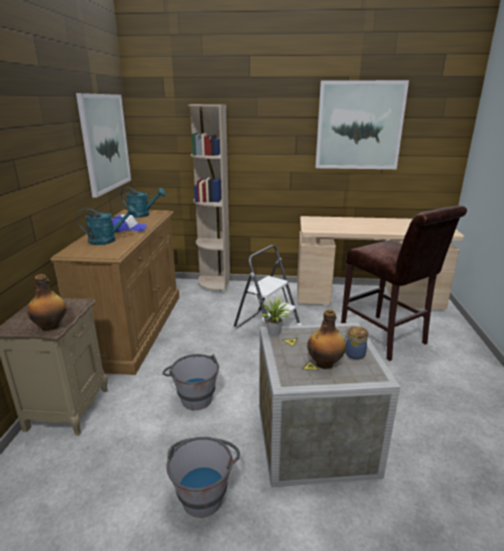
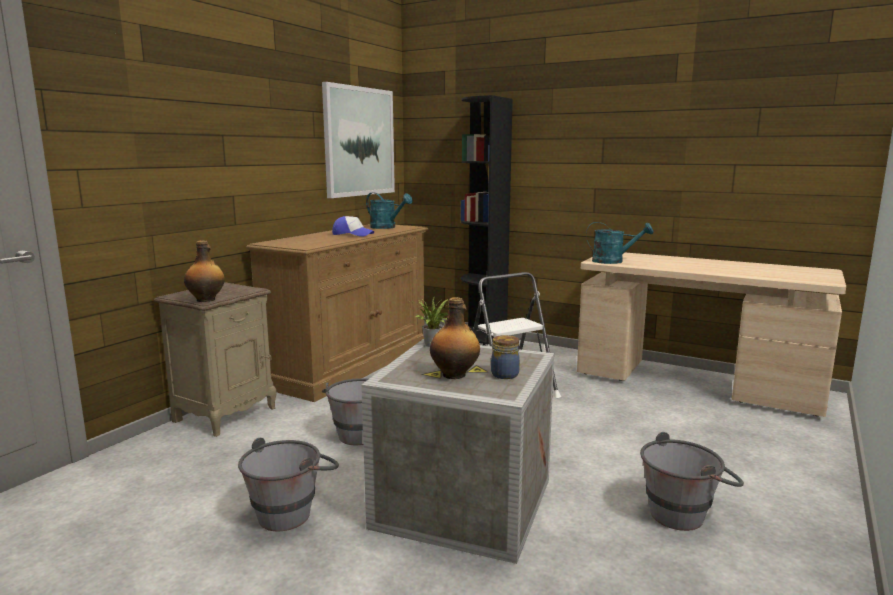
camera: 25 degrees right, 10 degrees down
(108, 240) = (318, 239): turquoise watering can -> turquoise watering can (613, 261)
(213, 286) = (480, 341): beige bookcase -> black bookcase
(359, 126) = (694, 121): picture -> none
(386, 339) = (677, 432): brown stool -> none
(436, 402) = (685, 513): none -> grey bucket

